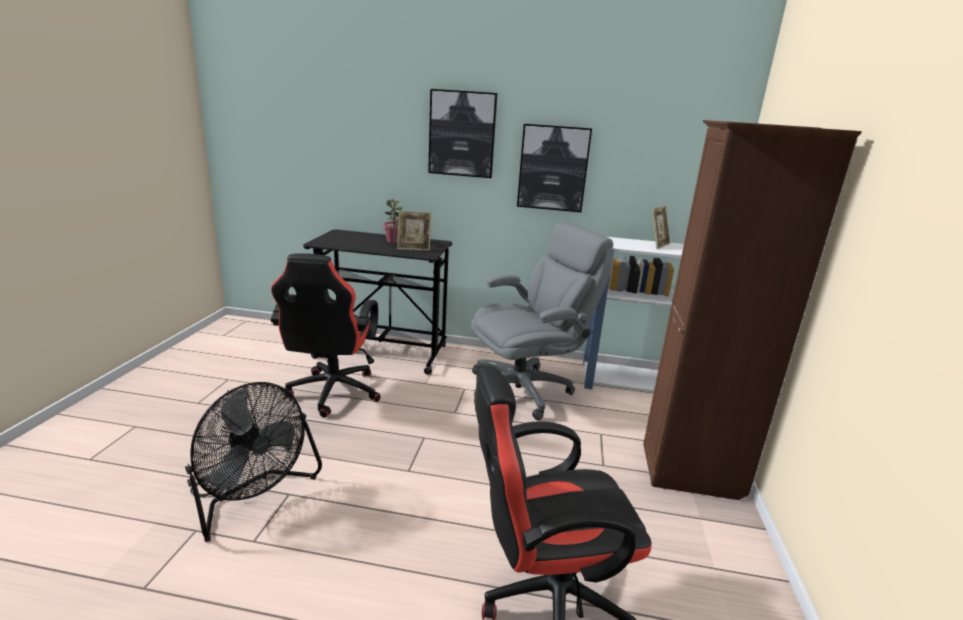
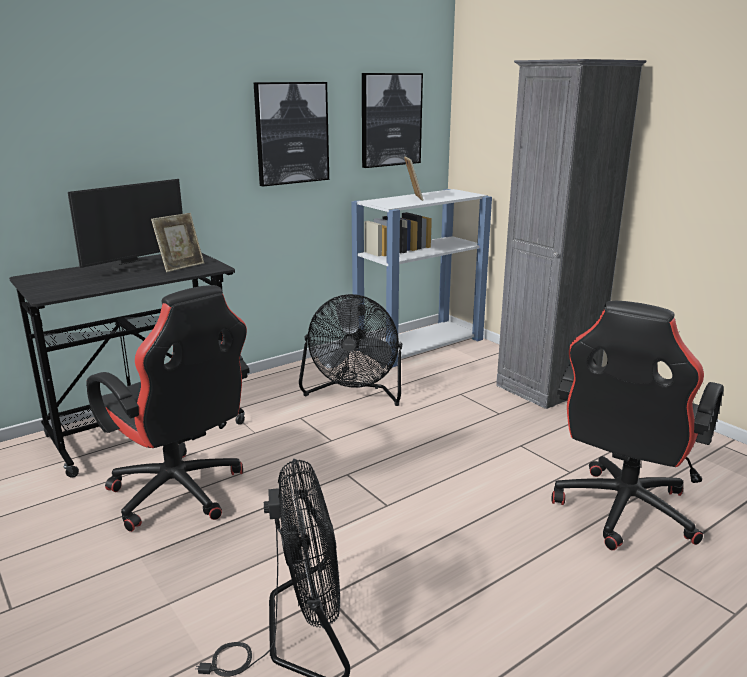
camera: 45 degrees left, 0 degrees up
(394, 241) = (134, 266): potted plant -> monitor
(462, 134) = (180, 103): picture -> picture (390, 120)
(526, 390) = (352, 391): grey office chair -> black fan
(690, 471) = (547, 387): brown cabinet -> grey cabinet

